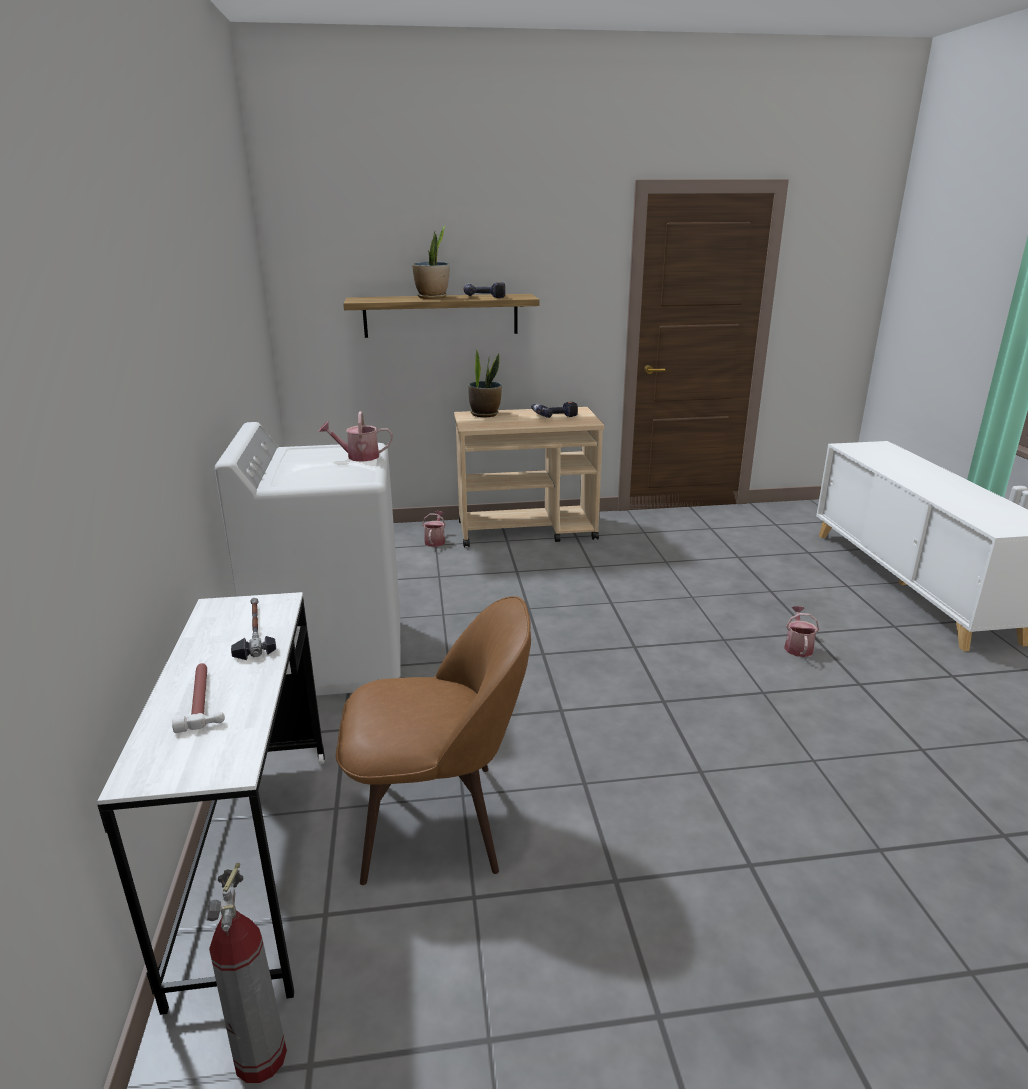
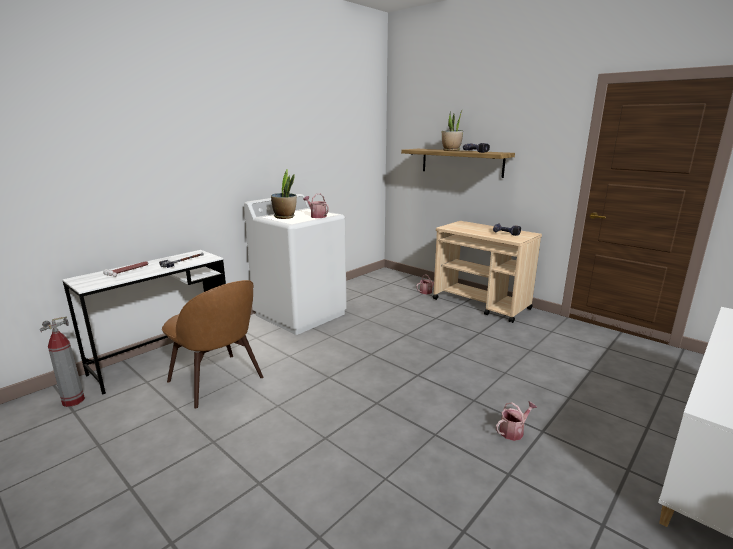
camera: 50 degrees right, 5 degrees down
(485, 414) = (471, 224): potted plant -> potted plant (285, 217)

